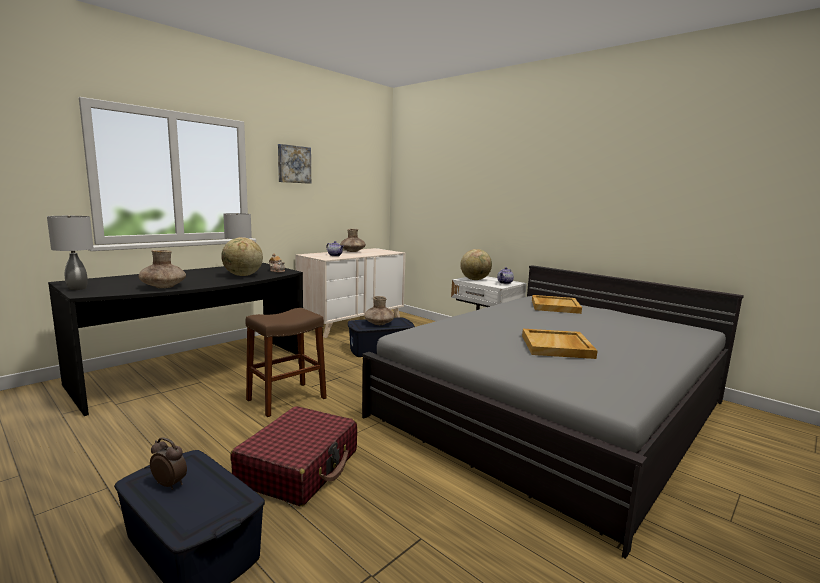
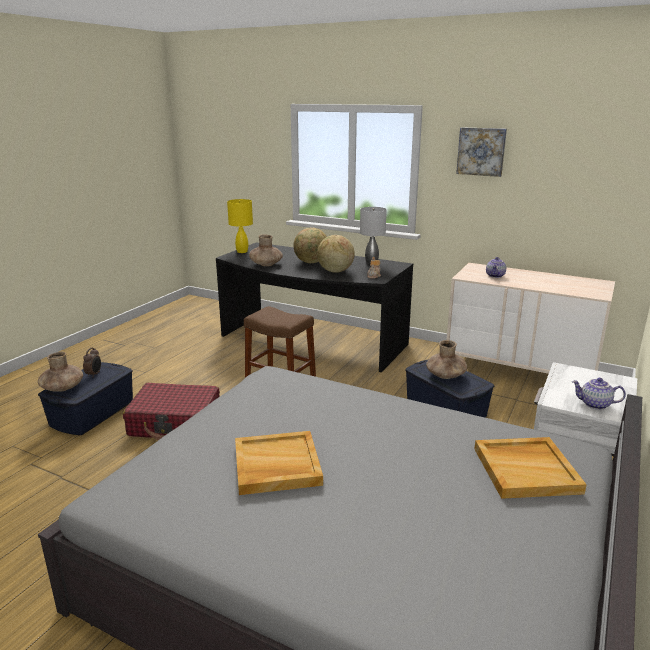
camera: 75 degrees right, 10 degrees up
(78, 288) = (242, 251): grey table lamp -> yellow table lamp
(352, 251) = (548, 277): brown vase -> brown vase (62, 388)
(475, 279) = (579, 378): globe -> globe (311, 262)

